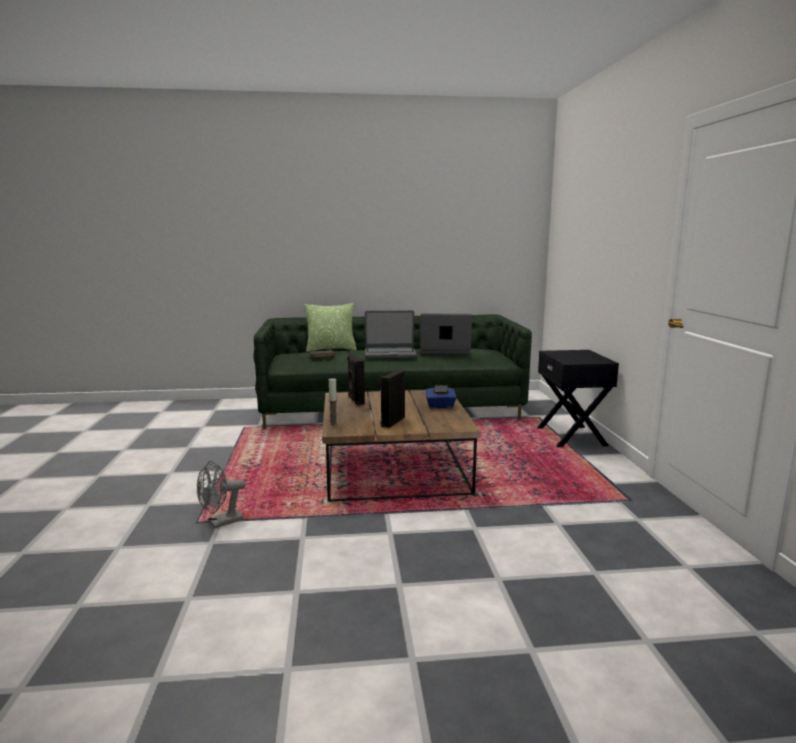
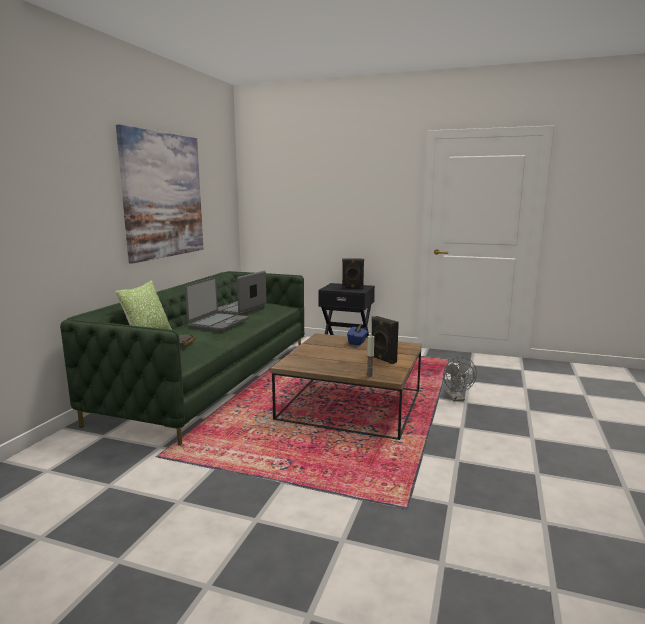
camera: 65 degrees left, 0 degrees up
(221, 523) = (413, 495): grey fan -> grey fan (456, 398)
(355, 400) = (312, 361): black speaker -> black speaker (352, 288)
(407, 229) = (163, 195): none -> picture

